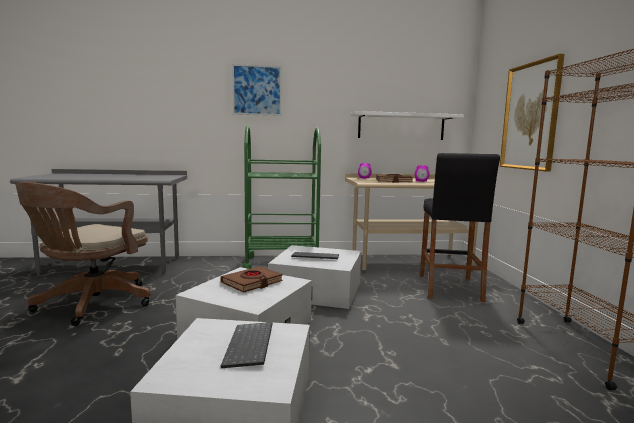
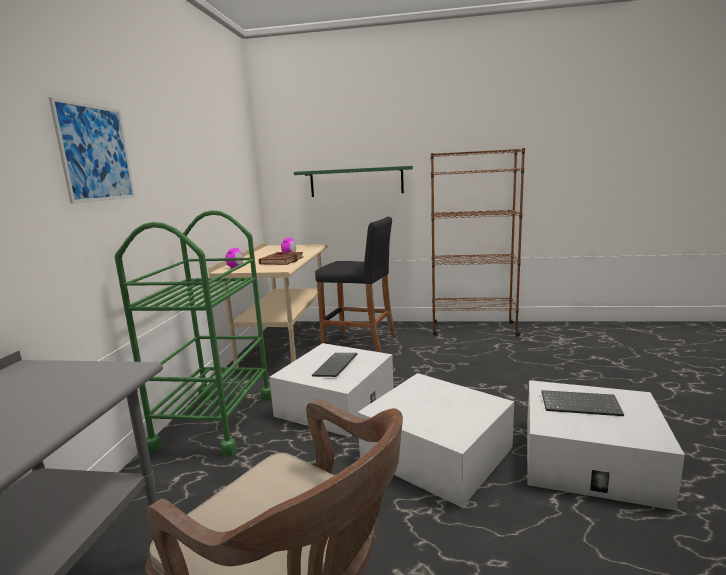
camera: 75 degrees left, 5 degrees up
(252, 283) = (423, 403): brown book -> none
(401, 126) = (227, 197): white shelf -> none
(530, 116) = (356, 182): picture -> green shelf

